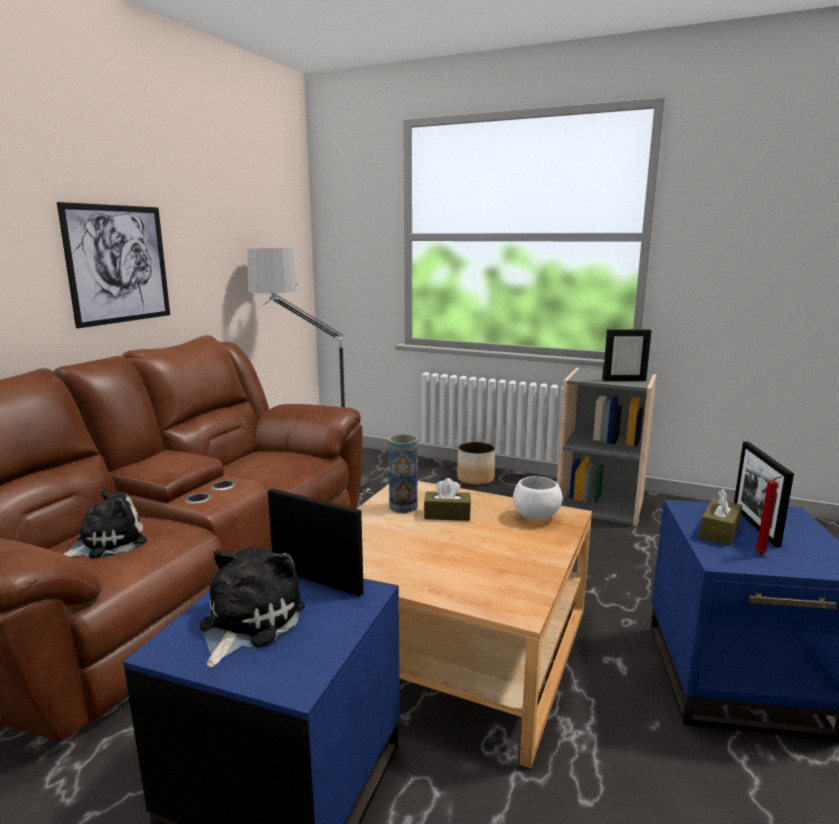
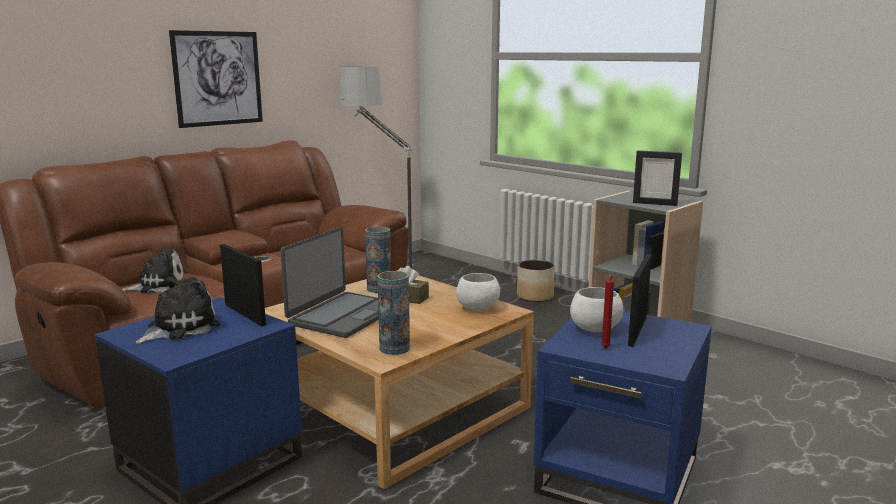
camera: 20 degrees right, 0 degrees up
(403, 552) = (343, 315): none -> laptop
(512, 590) = (394, 348): none -> vase
(719, 531) = (595, 330): brown tissue box -> white bowl

